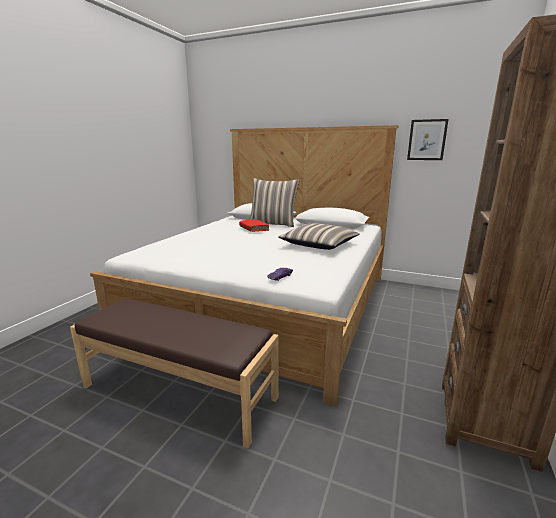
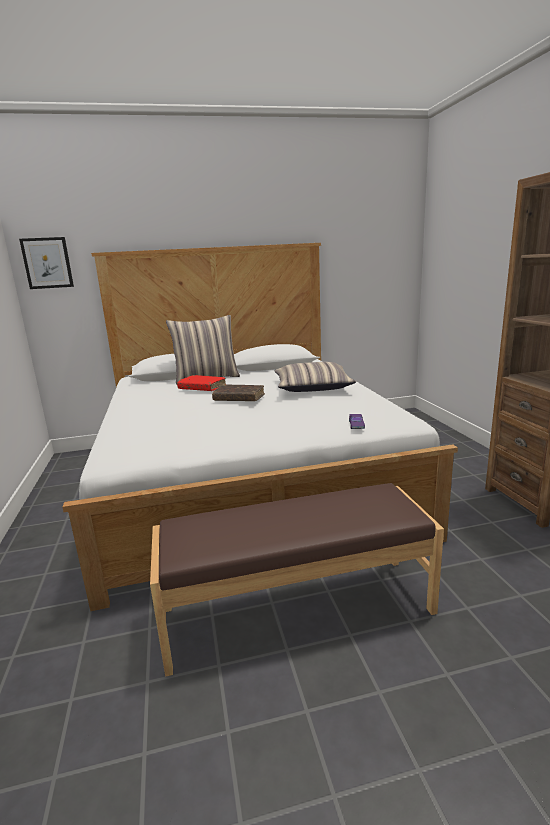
camera: 35 degrees left, 0 degrees up
(255, 240) = (239, 398): none -> brown book
(427, 140) = (348, 258): picture -> picture (47, 263)

